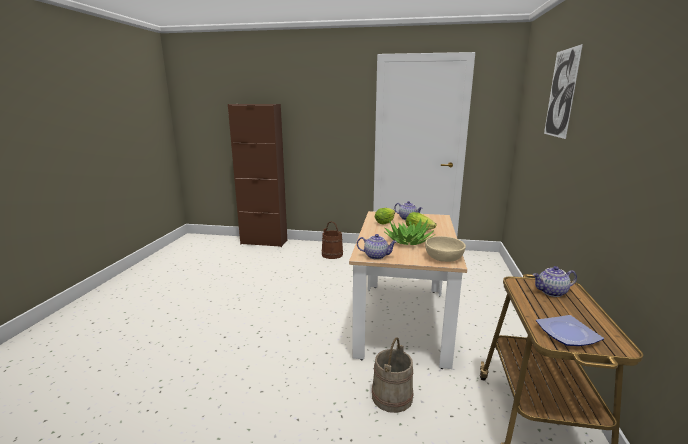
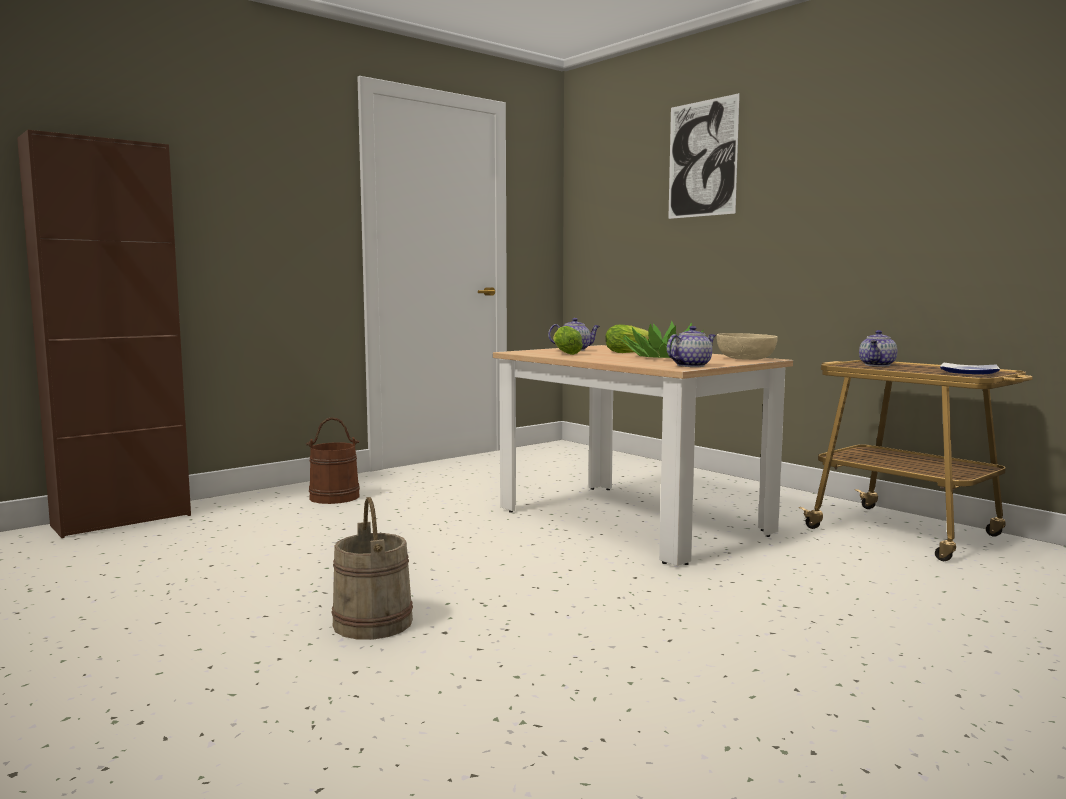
camera: 50 degrees left, 10 degrees down
(392, 396) = (791, 572): beige bucket -> beige bucket (373, 622)

